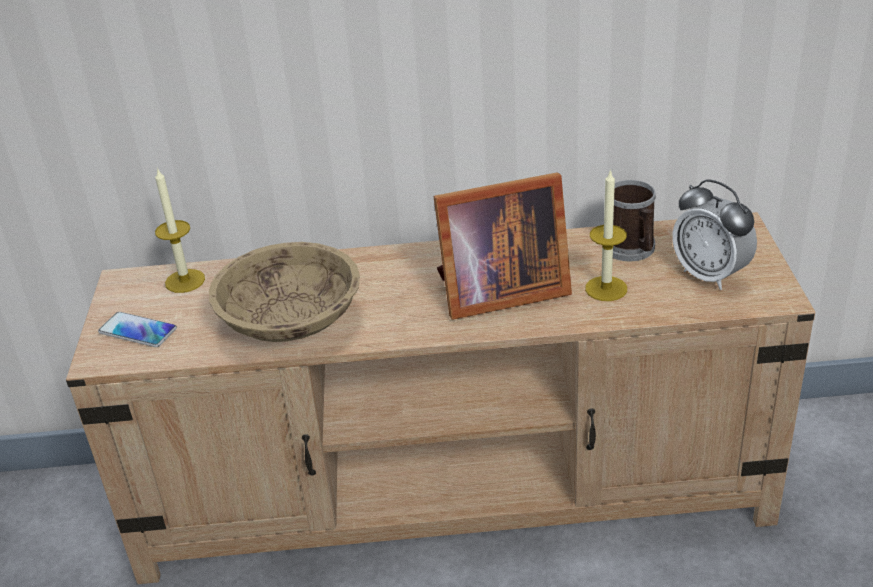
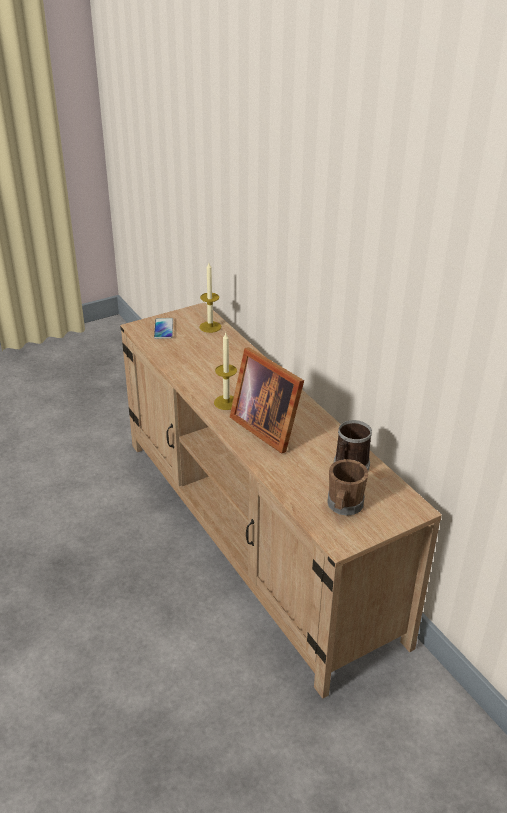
camera: 60 degrees right, 0 degrees up
(291, 322) = (197, 368): beige bowl -> none
(606, 288) = (298, 466): candle -> candle (226, 402)
(710, 275) = (344, 506): alarm clock -> brown mug

